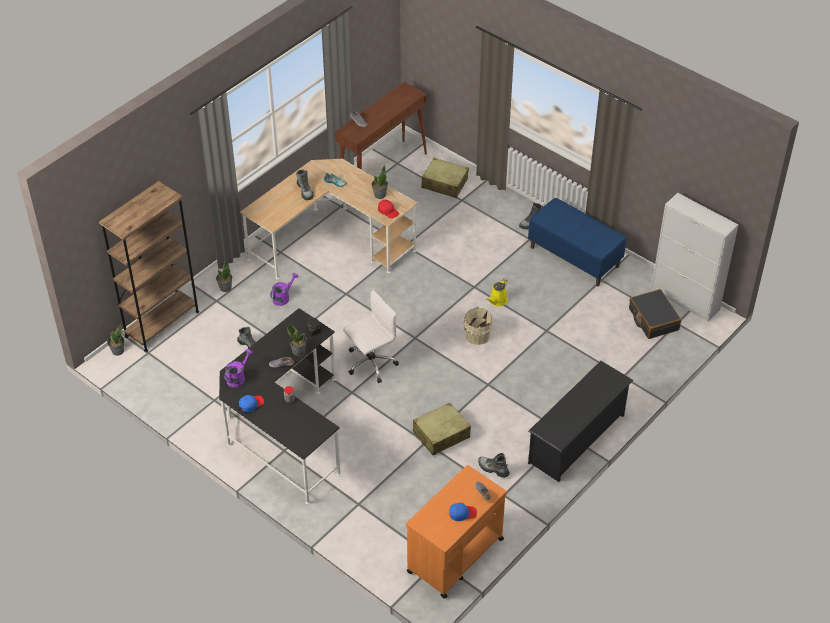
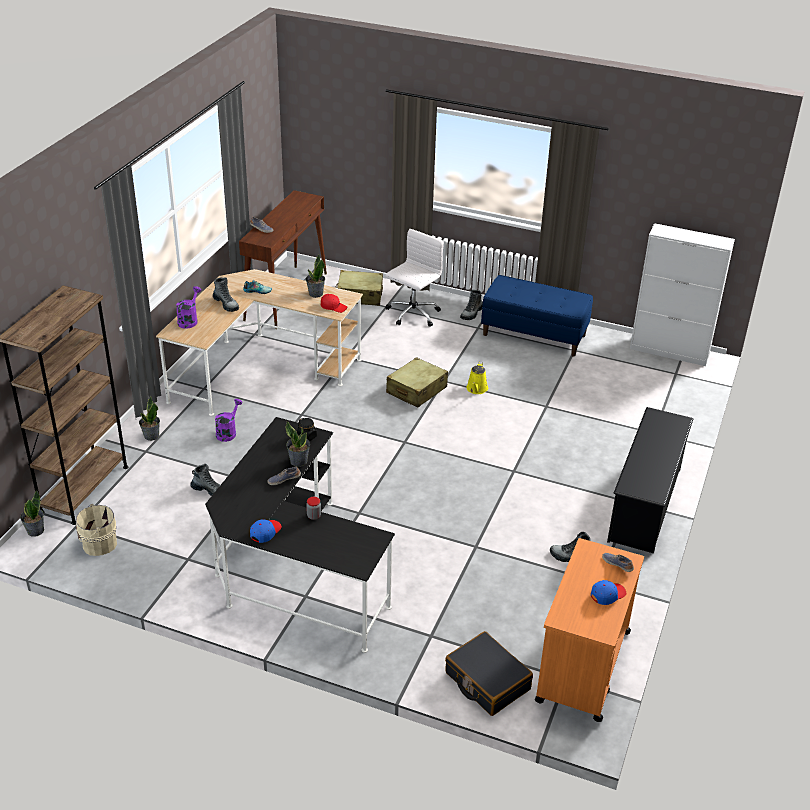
camera: 20 degrees left, 10 degrees down
(238, 378) = (233, 506): purple watering can -> purple watering can (189, 320)
(370, 363) = (366, 478): white office chair -> white office chair (412, 314)
(441, 435) = (489, 534): beige suitcase -> beige suitcase (416, 390)
(476, 335) = (472, 426): beige bucket -> beige bucket (98, 544)
(653, 319) = (650, 375): black suitcase -> black suitcase (487, 681)

